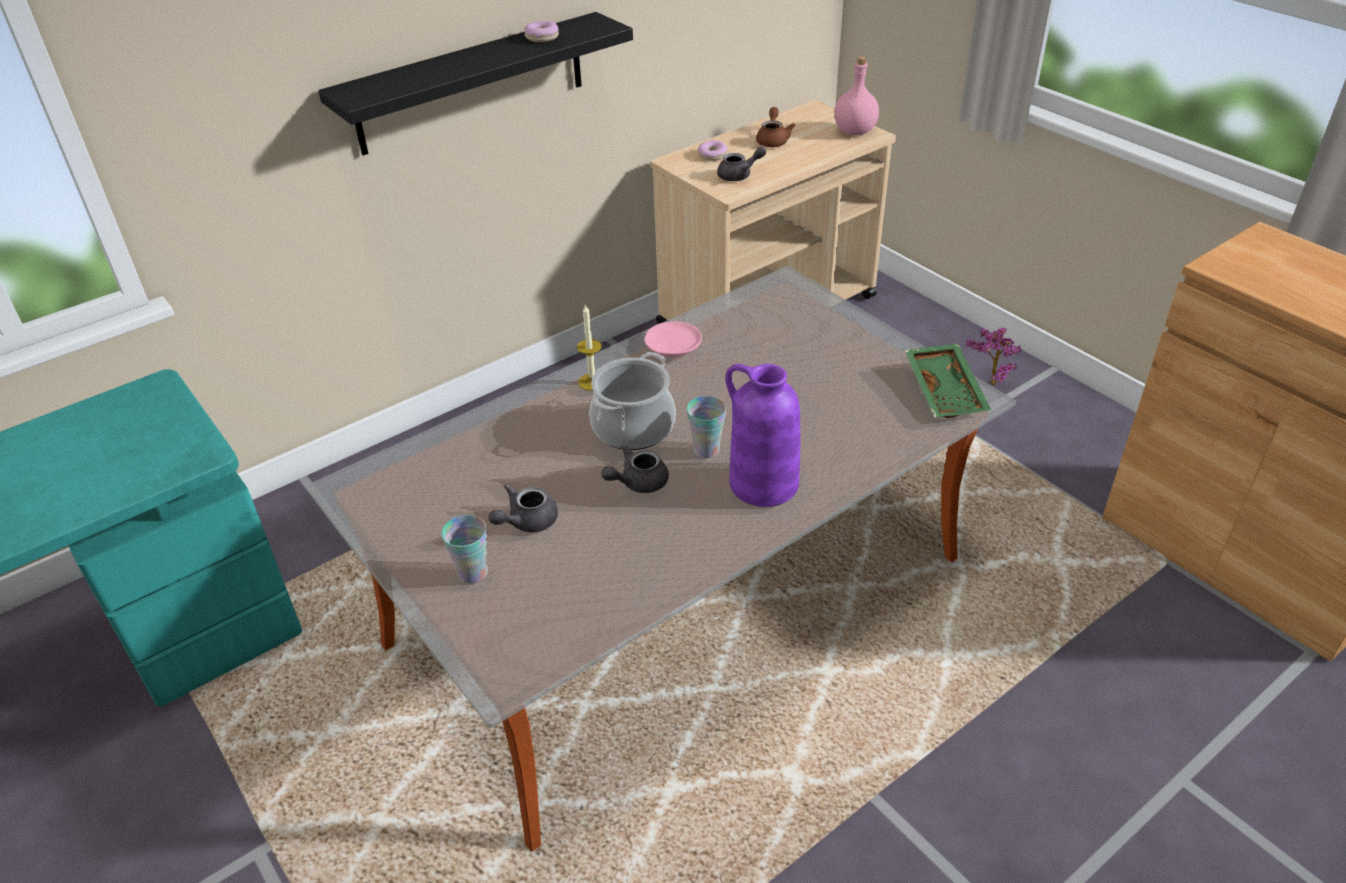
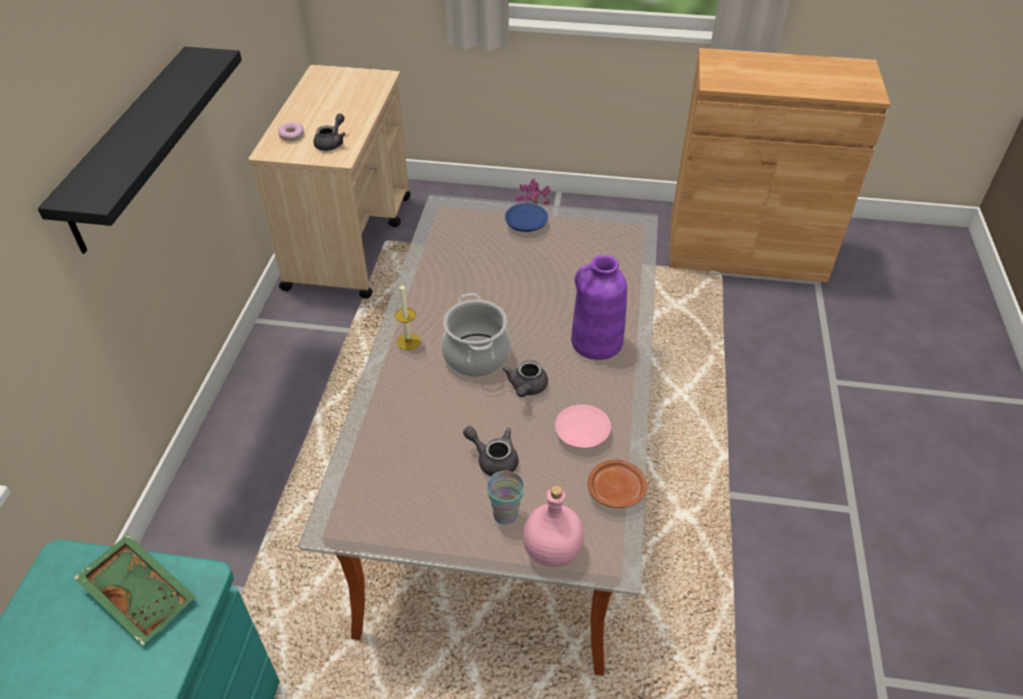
camera: 45 degrees left, 5 degrees up
(526, 522) = (493, 459): grey teapot -> grey teapot turned 120 degrees clockwise
(542, 37) = (176, 84): donut -> none
(593, 624) = (616, 490): none -> brown plate
(672, 347) = (430, 288): pink plate -> pink plate (581, 433)
(706, 450) = (538, 342): cup -> none
(773, 140) = (321, 106): brown teapot -> none
(846, 337) = (526, 224): none -> blue plate
(855, 132) = (370, 78): pink bottle -> pink bottle (553, 551)
(946, 391) = (619, 227): green tray -> green tray (142, 593)

